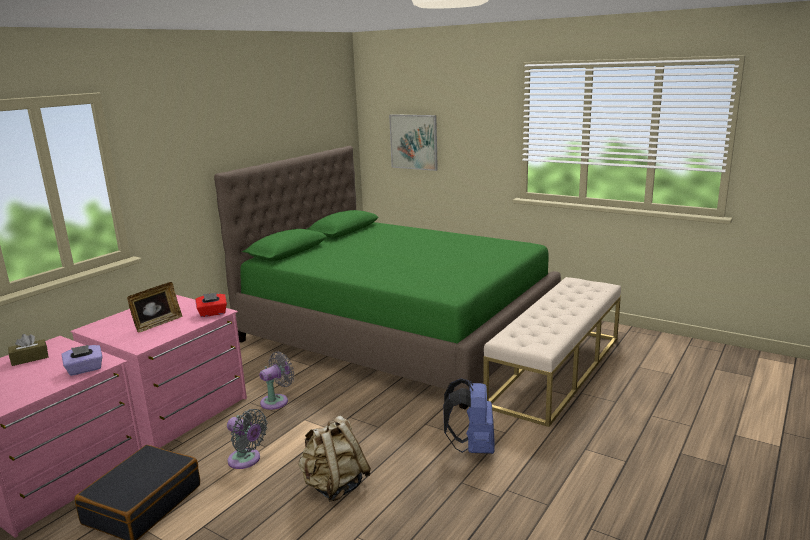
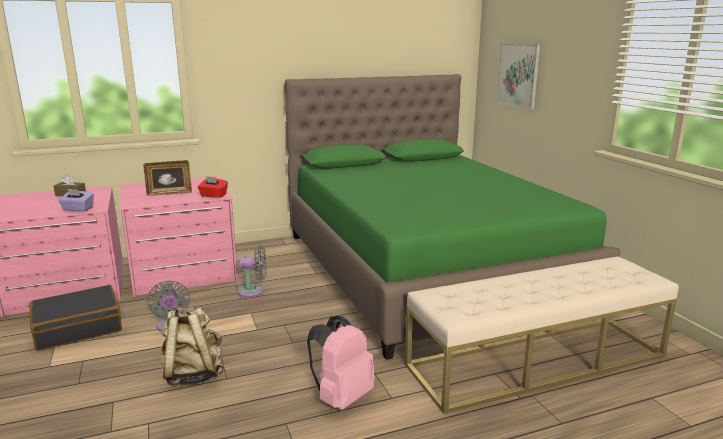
camera: 35 degrees right, 0 degrees up
(473, 447) = (341, 397): blue backpack -> pink backpack

